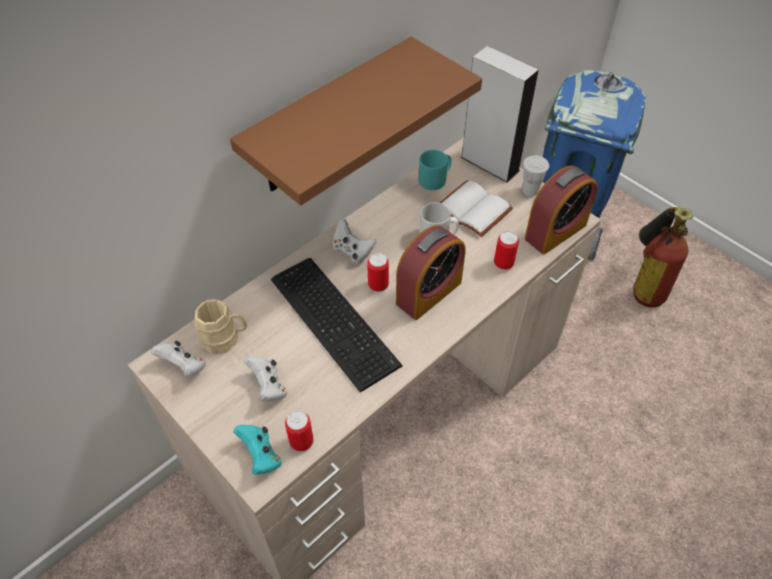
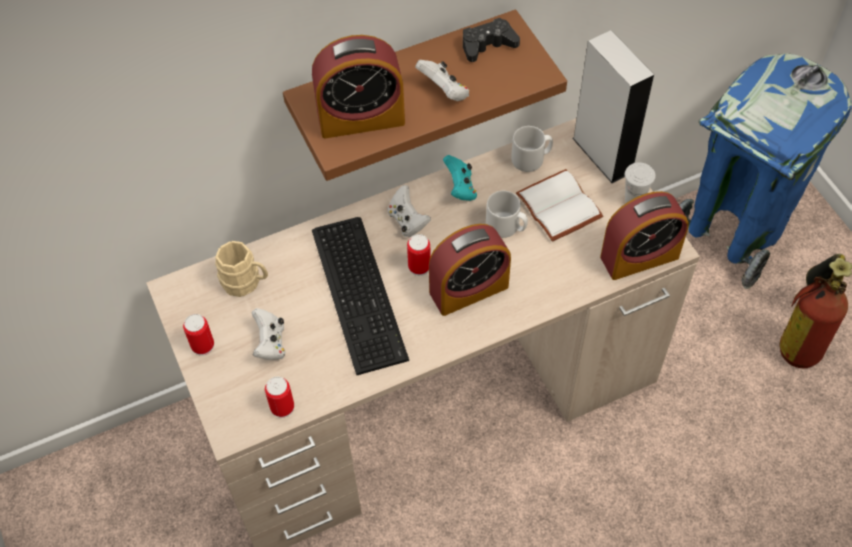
camera: 20 degrees right, 5 degrees up
(183, 366) = (197, 299): white game controller -> white game controller (444, 92)
(261, 456) = (240, 409): turquoise game controller -> turquoise game controller (460, 188)
(314, 143) = (361, 118): none -> alarm clock
(401, 65) = (487, 45): none -> black game controller
(435, 179) = (531, 159): turquoise mug -> grey mug
(503, 264) = (563, 279): can -> can (203, 345)

